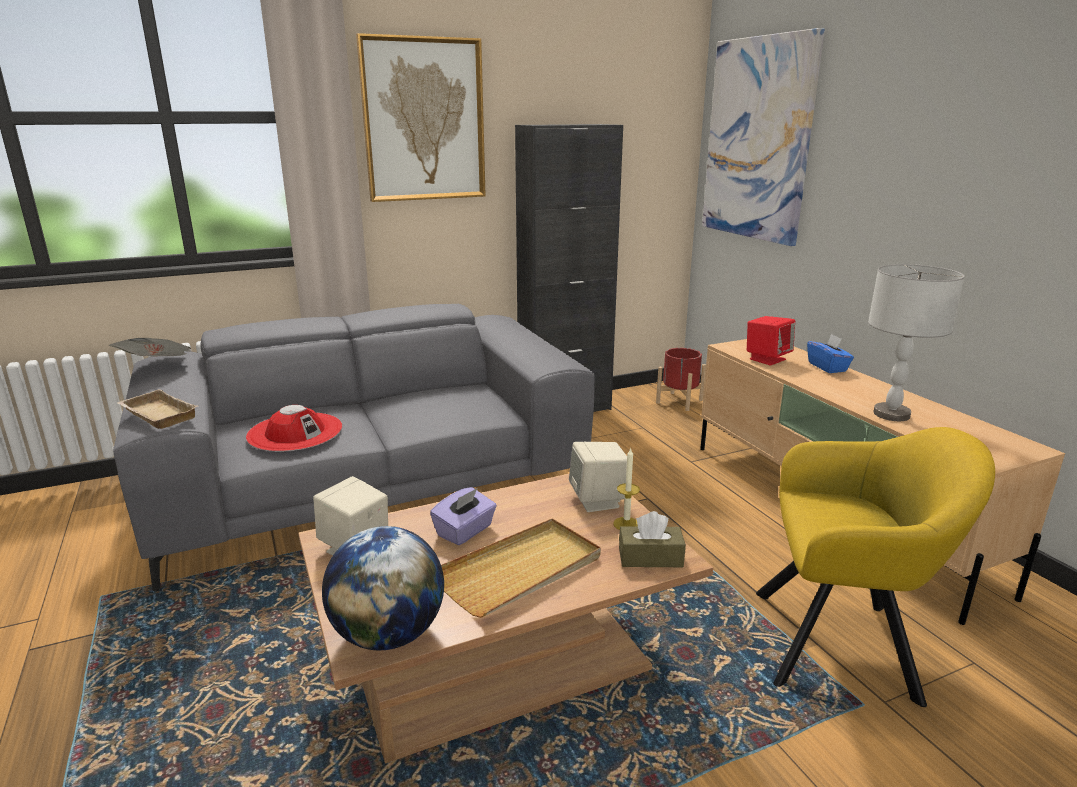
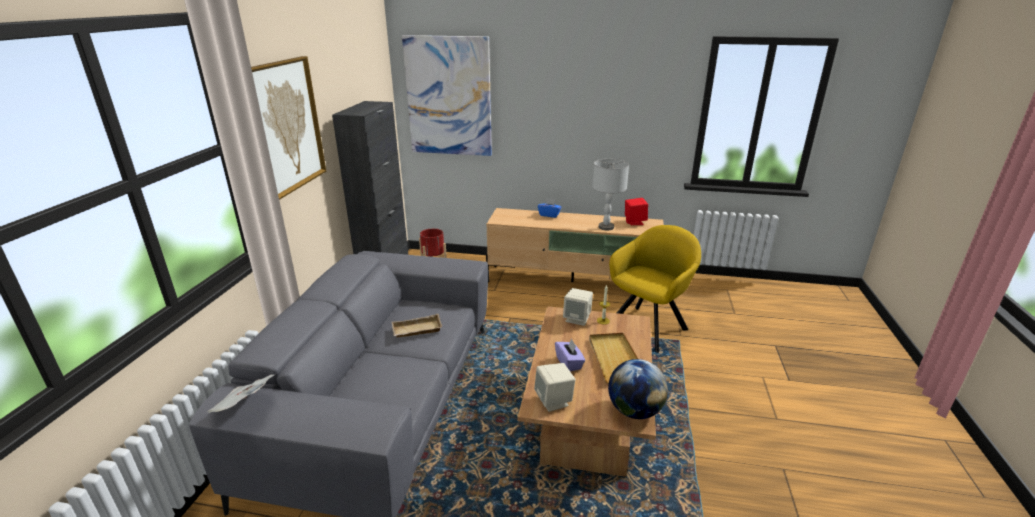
camera: 55 degrees left, 5 degrees up
(156, 415) = (362, 421): beige tray -> beige tray (416, 330)
(295, 432) = (385, 386): red hat -> none
(650, 557) = (632, 326): brown tissue box -> none
(767, 359) = (523, 220): red speaker -> red speaker (634, 222)

